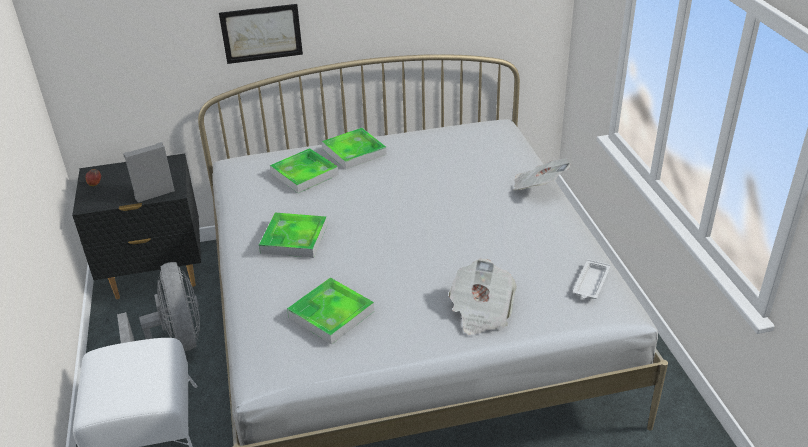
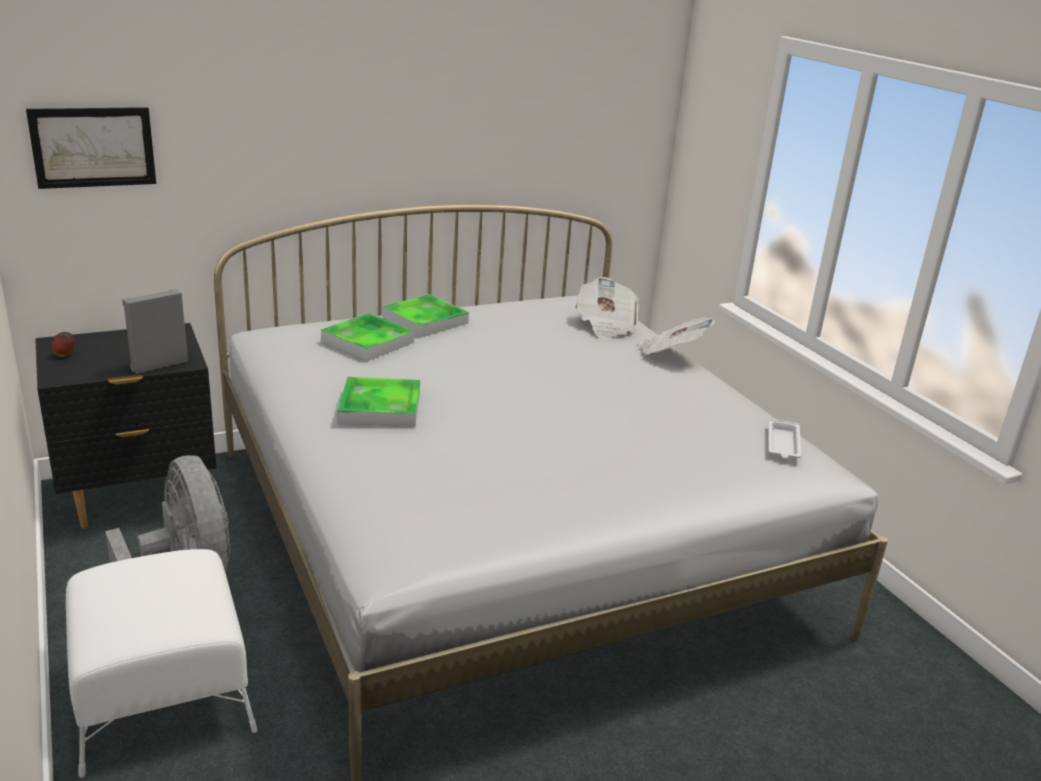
camera: 15 degrees left, 10 degrees down
(261, 33) = (308, 161): picture -> picture (93, 147)
(331, 314) = (465, 486): tray -> none
(481, 312) = (663, 477): newspaper -> newspaper (605, 325)

